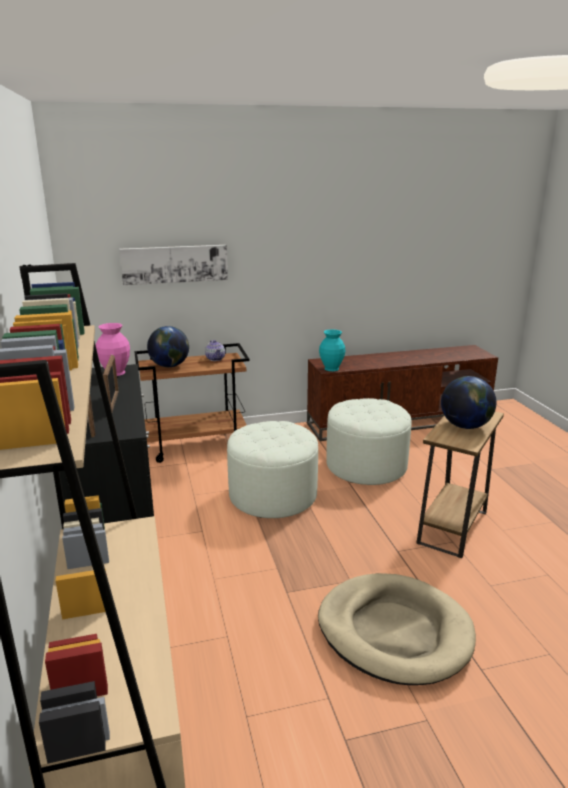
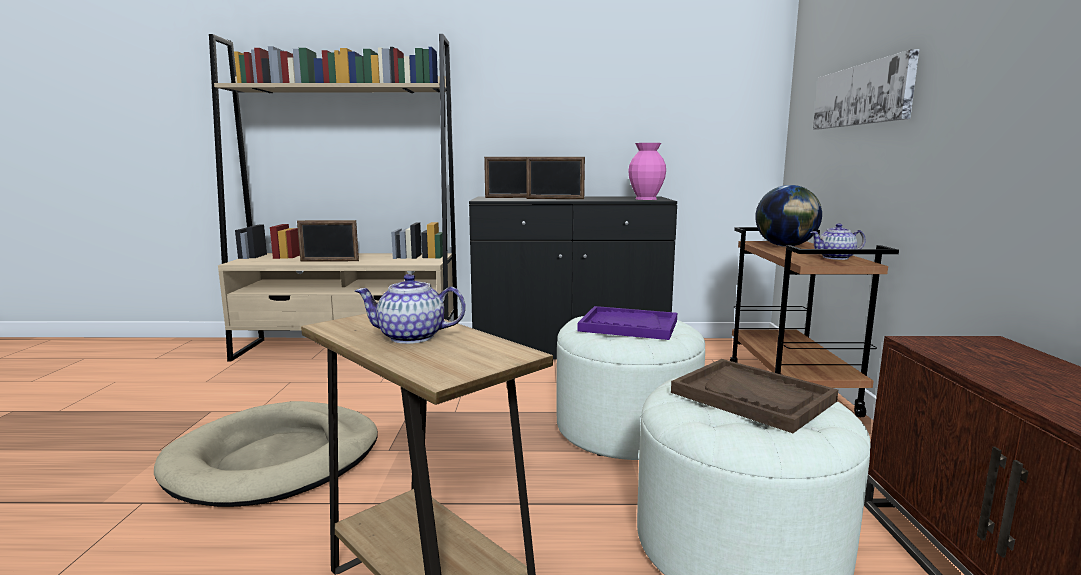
camera: 105 degrees right, 10 degrees down
(134, 611) = (329, 261): none -> picture frame
(276, 435) = (628, 326): none -> purple tray
(332, 368) = (937, 347): turquoise vase -> none
(366, 409) = (752, 397): none -> brown tray
(465, 426) = (412, 337): globe -> teapot

